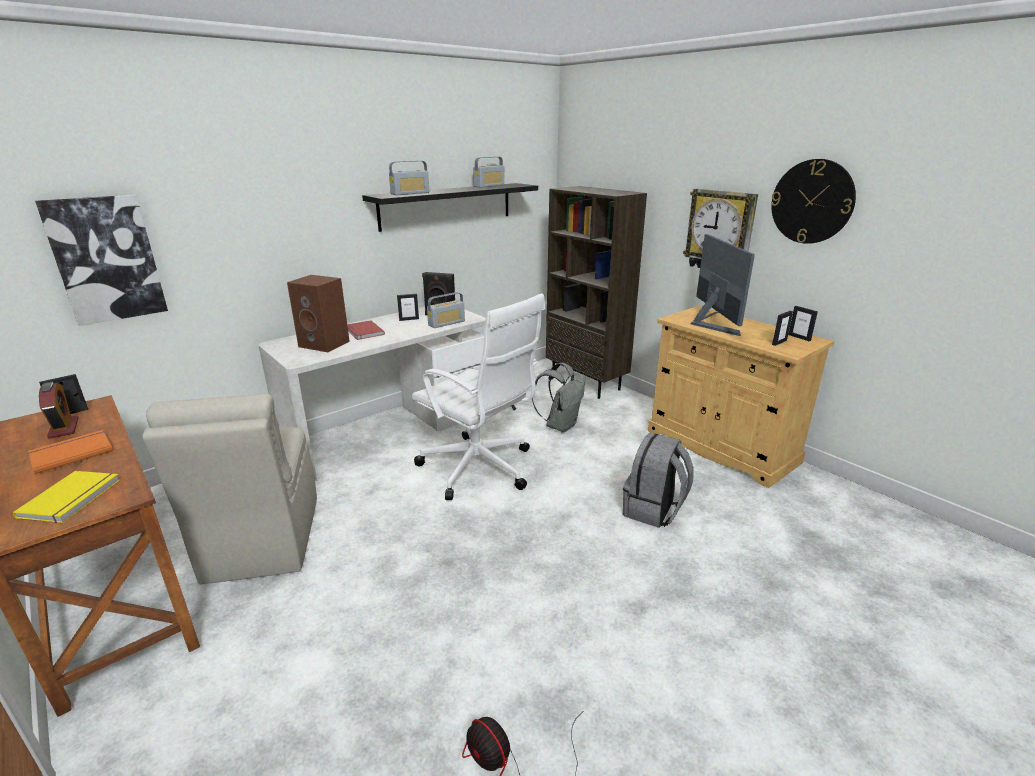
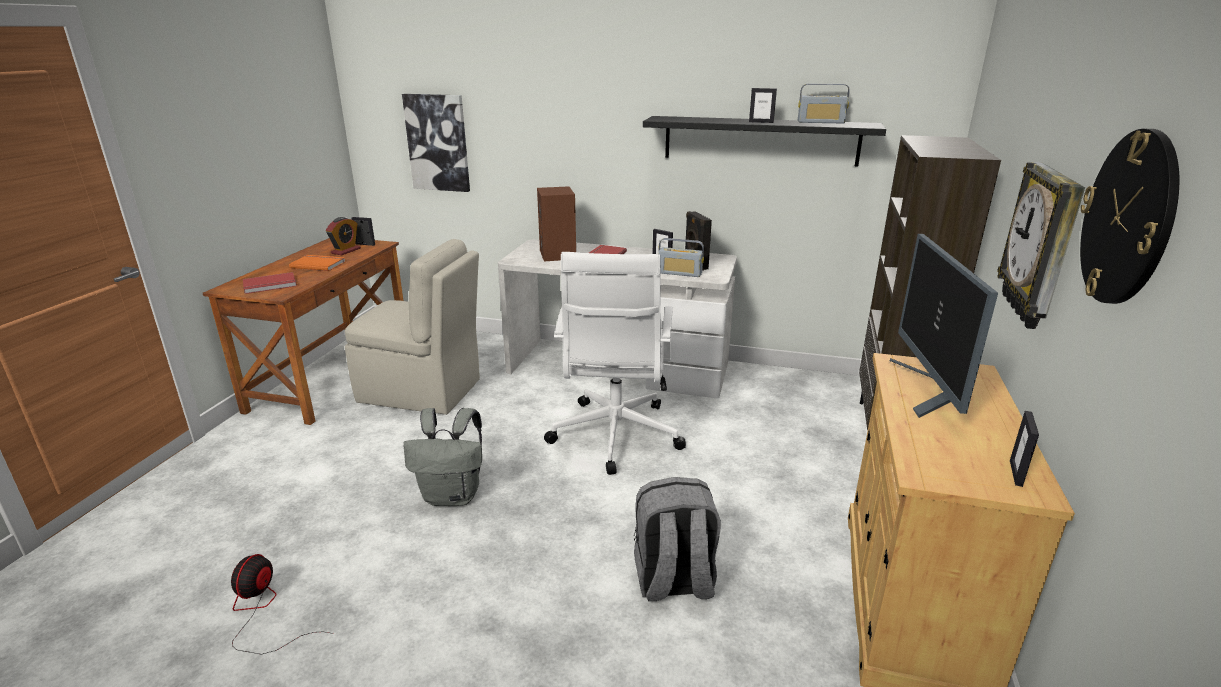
camera: 55 degrees right, 0 degrees up
(73, 498) = (270, 285): yellow book -> red book
(262, 541) = (422, 391): beige chair -> beige chair turned 120 degrees counterclockwise
(410, 193) = (693, 119): radio -> none
(560, 425) = (762, 450): grey backpack -> grey backpack (453, 496)
(711, 323) = (929, 390): monitor -> monitor turned 135 degrees clockwise
(779, 342) = (951, 458): picture frame -> picture frame (761, 122)

